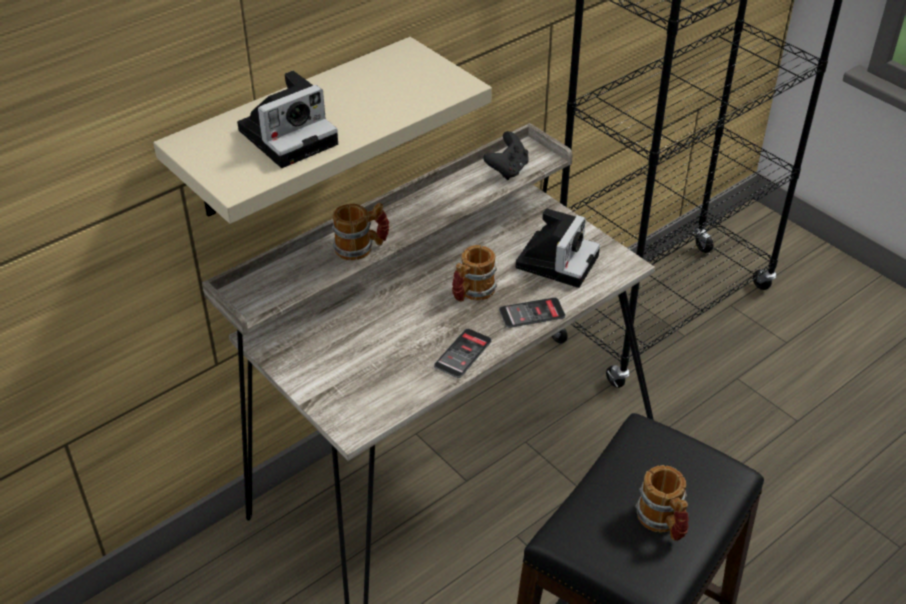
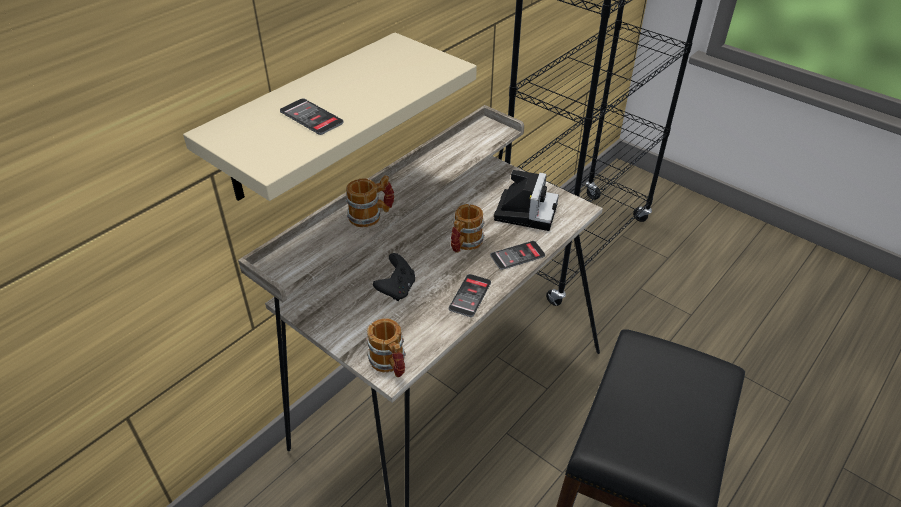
camera: 10 degrees left, 0 degrees up
(290, 135) = (311, 117): camera -> phone
(507, 170) = (475, 142): black game controller -> black game controller (396, 289)
(663, 523) = (681, 423): mug -> mug (390, 364)

